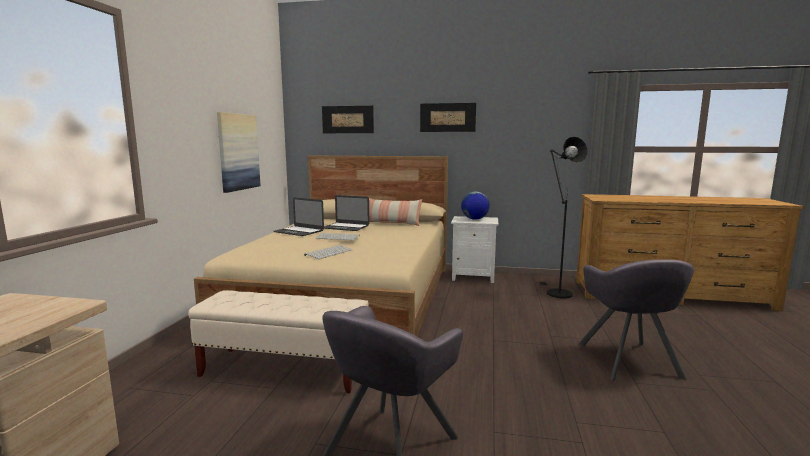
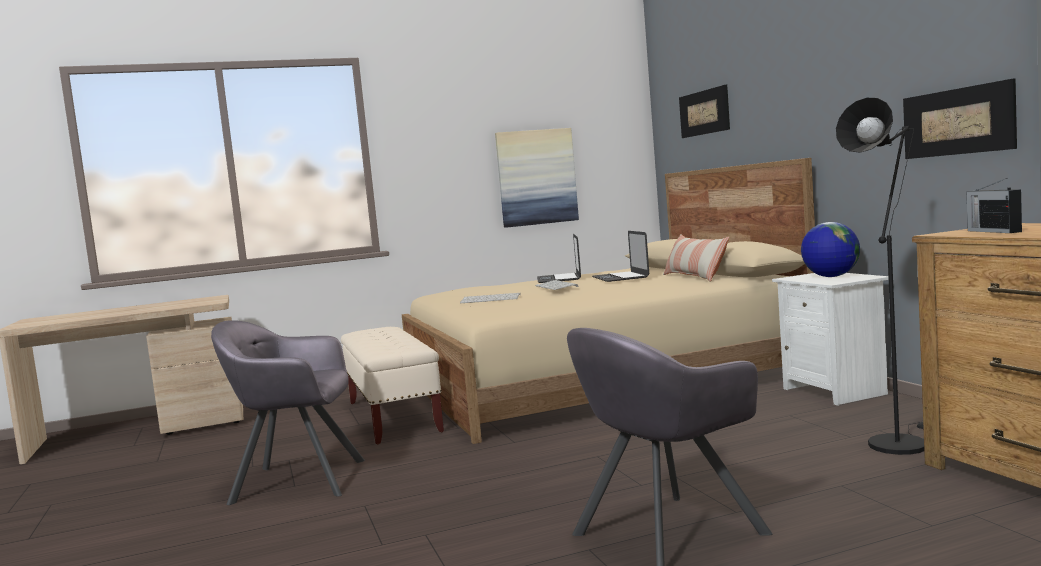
camera: 60 degrees right, 5 degrees down
(447, 117) = (811, 85): picture -> picture (957, 121)
(612, 198) = (993, 231): none -> radio

